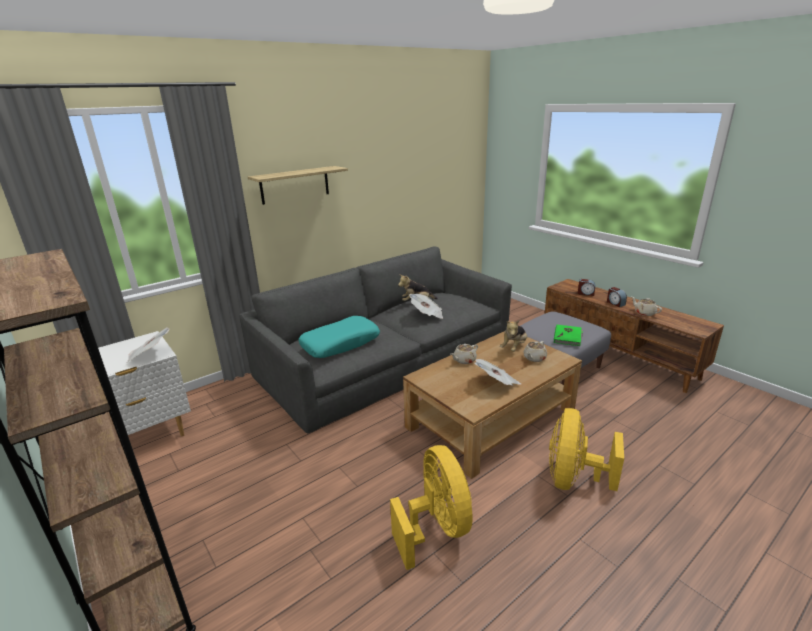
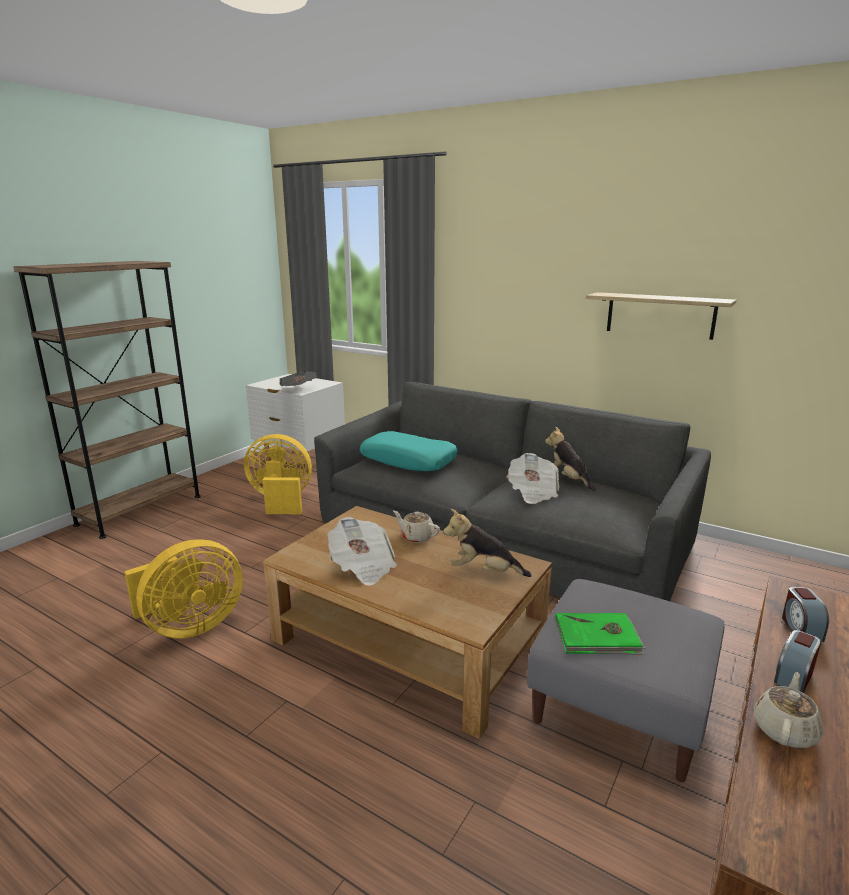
camera: 70 degrees right, 5 degrees down
(295, 185) = (505, 276): shelf -> shelf (660, 315)
(534, 358) = (457, 593): beige teapot -> none
(573, 479) = (283, 741): yellow fan -> yellow fan (281, 501)

